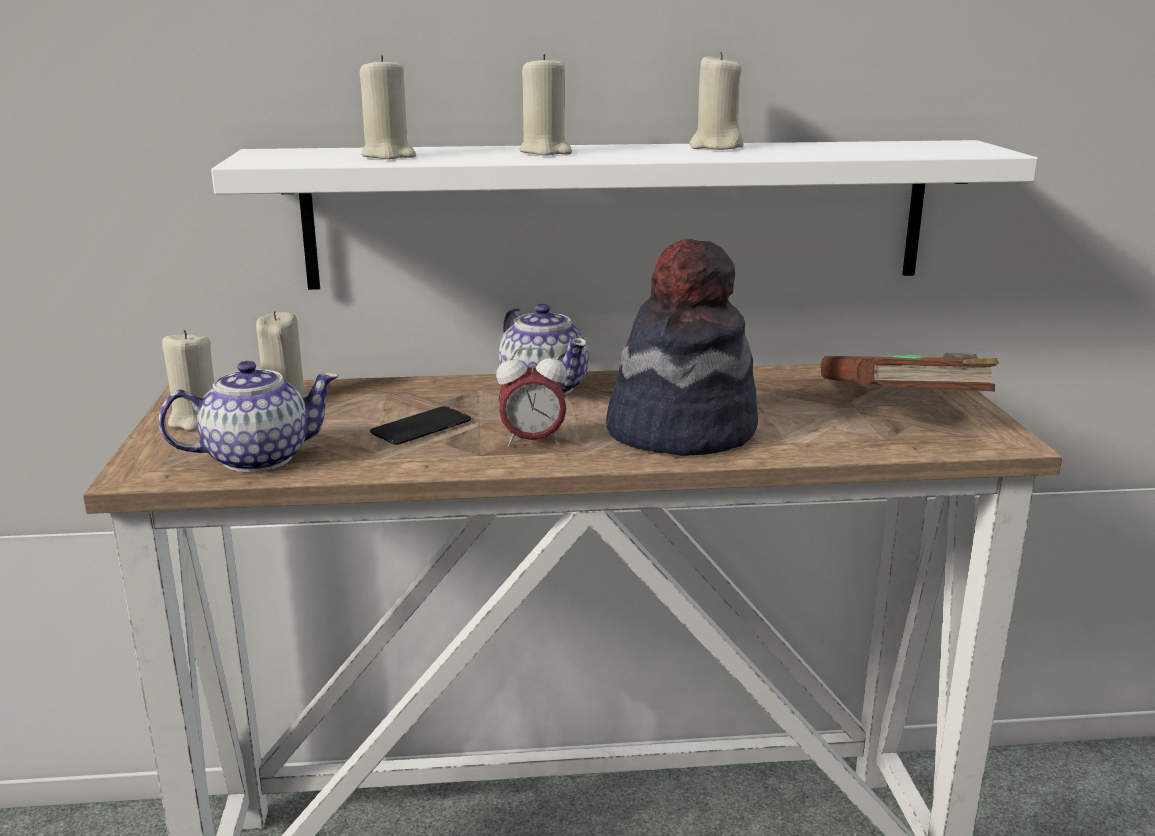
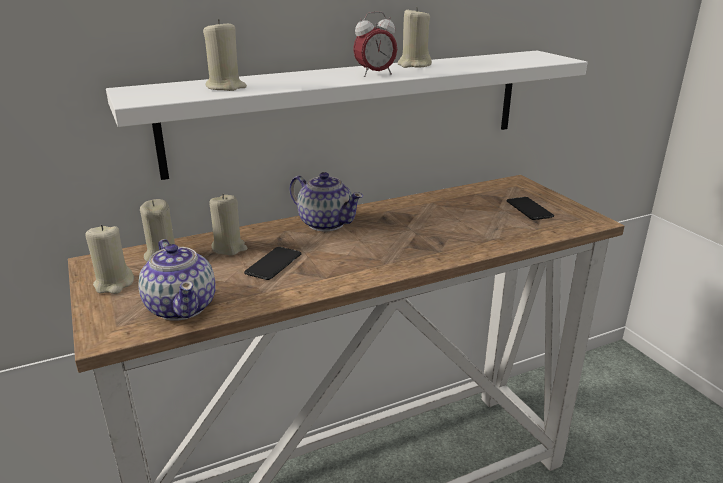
camera: 20 degrees left, 5 degrees up
(256, 458) = (182, 306): teapot -> teapot turned 105 degrees clockwise
(532, 442) = (350, 263): alarm clock -> alarm clock (375, 74)
(545, 152) = (322, 76): beige candle -> beige candle (229, 248)
(681, 430) = (428, 241): hat -> none
(901, 411) = (529, 209): brown book -> phone

